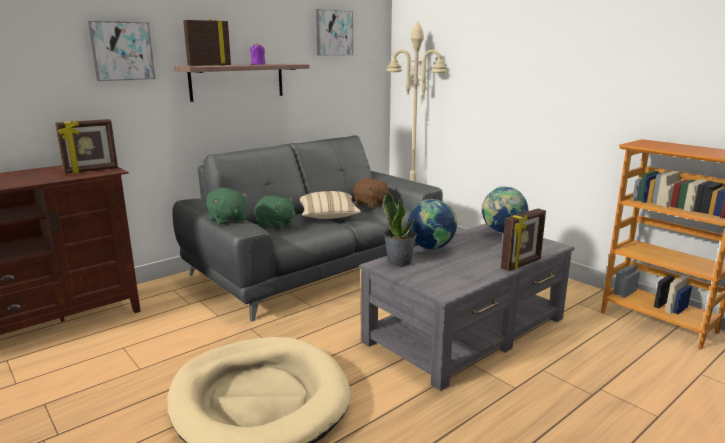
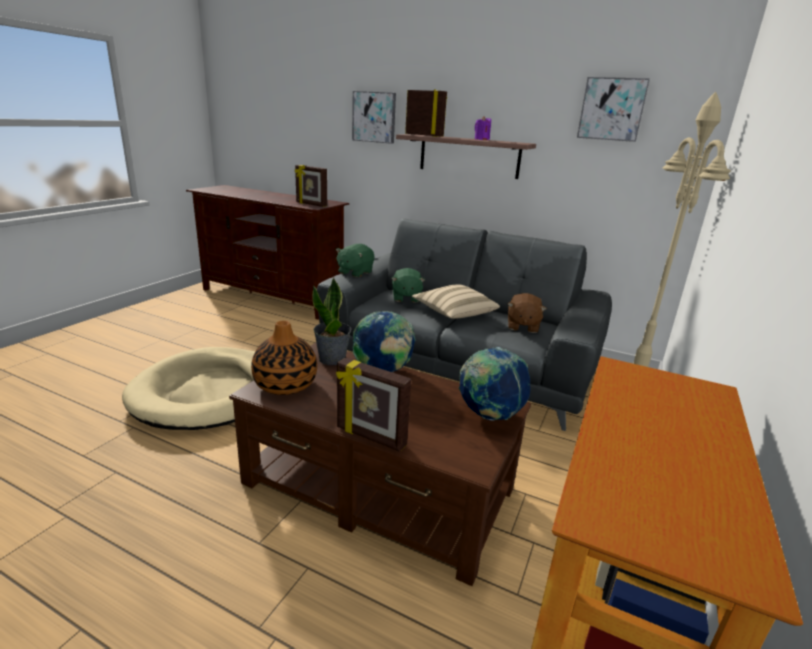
camera: 65 degrees right, 5 degrees up
(438, 282) = (285, 385): none -> vase
(467, 330) = (379, 487): grey coffee table -> brown coffee table

